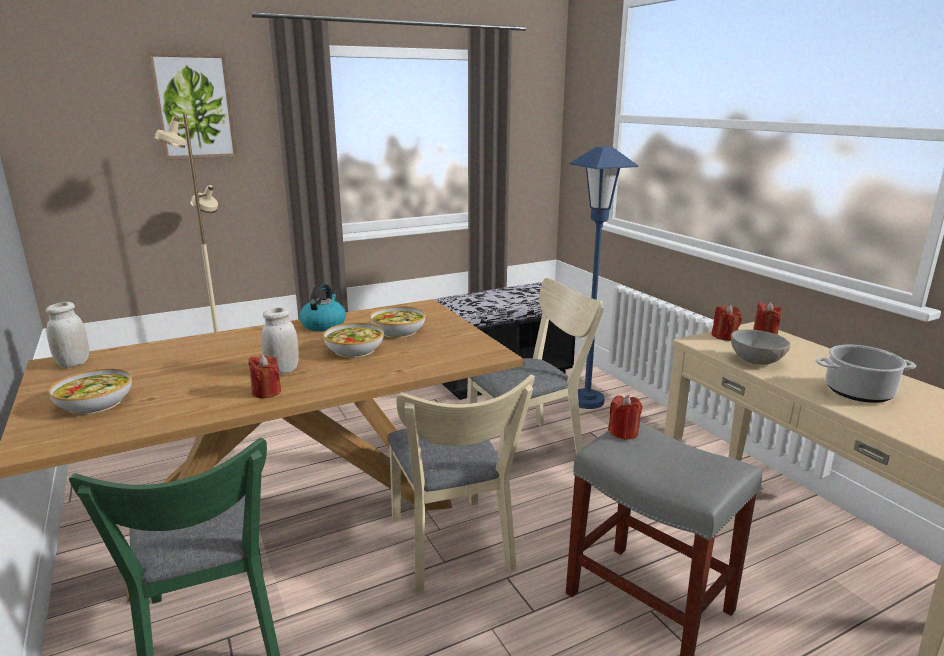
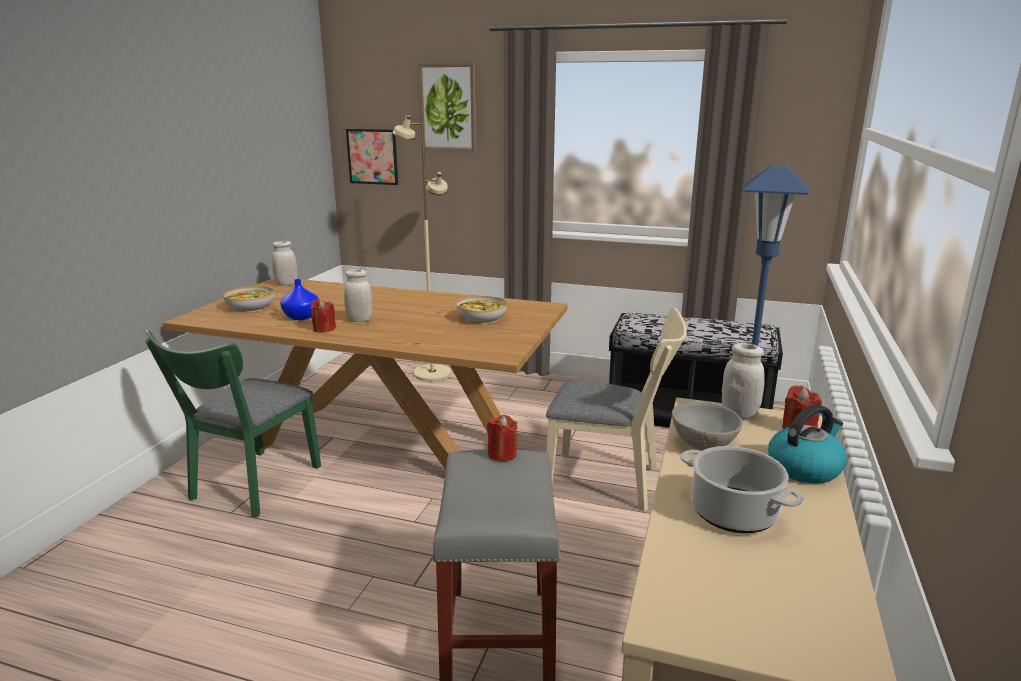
camera: 45 degrees right, 0 degrees up
(83, 175) = (372, 156): none -> picture
(203, 390) = (302, 317): none -> blue vase
(323, 325) = (448, 300): kettle -> kettle (804, 468)
(354, 350) = (424, 321): bowl -> none
(453, 550) = (431, 517): beige chair -> none
(724, 336) = (739, 414): red candle -> white jar

